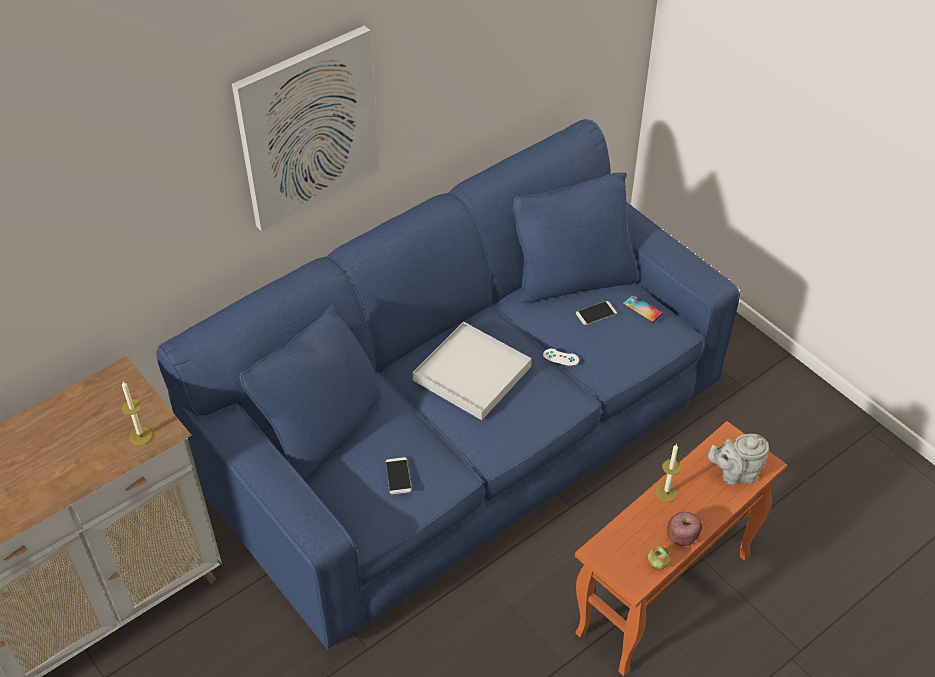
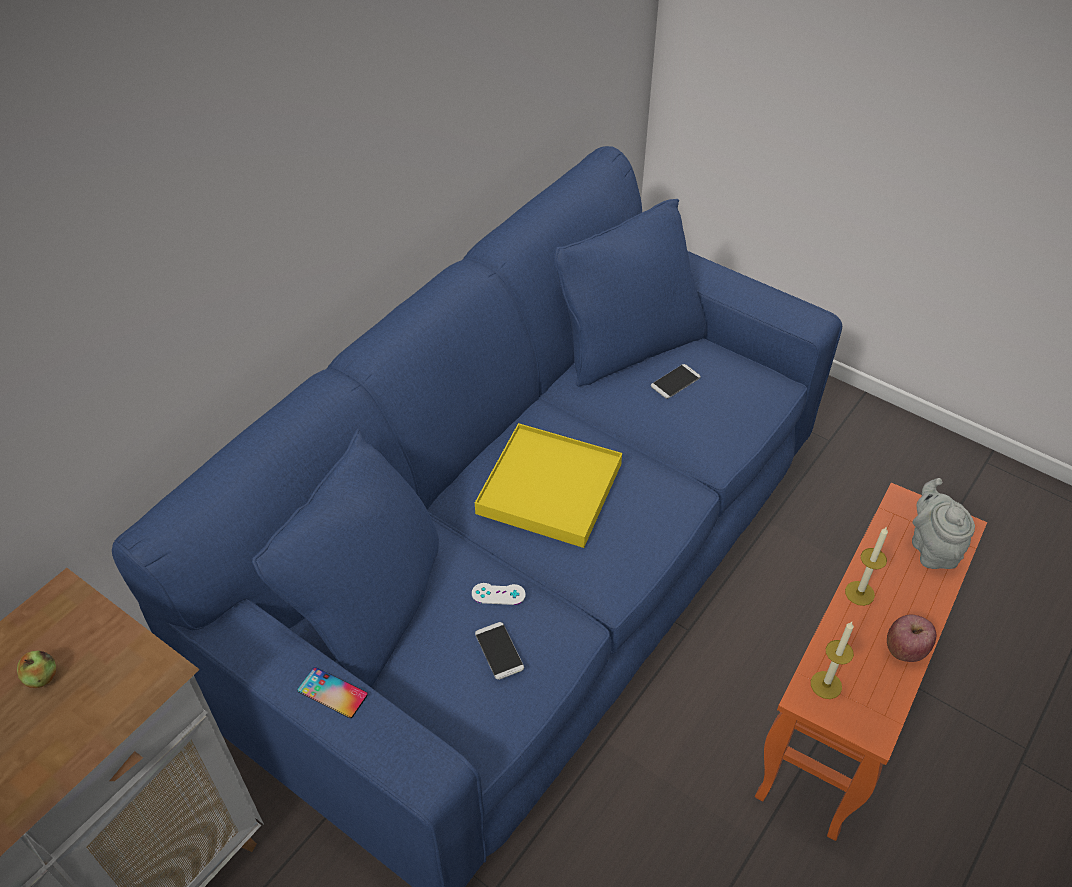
camera: 15 degrees left, 0 degrees up
(140, 436) = (117, 689): candle -> candle (826, 685)
(308, 128) = (280, 180): picture -> none
(472, 374) = (550, 489): white tray -> yellow tray
(560, 357) = (652, 445): white game controller -> white game controller (498, 594)
(642, 309) = (728, 365): phone -> phone (332, 692)
(657, 563) = (891, 694): apple -> apple (42, 677)
(735, 473) = (932, 548): grey teapot -> grey teapot turned 105 degrees clockwise

